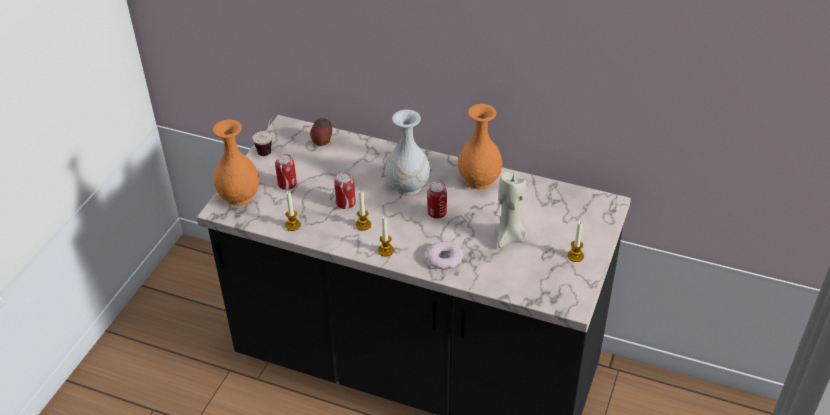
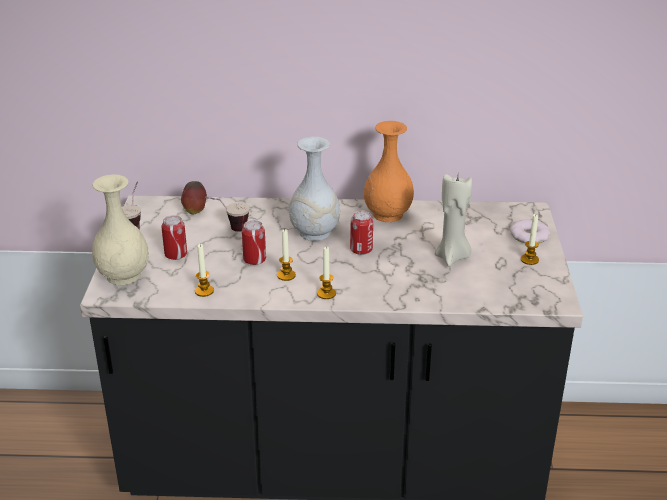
camera: 20 degrees left, 10 degrees down
(240, 196) = (124, 276): orange vase -> beige vase
(341, 167) = (229, 229): none -> cup
(444, 258) = (395, 288): donut -> donut (529, 236)

